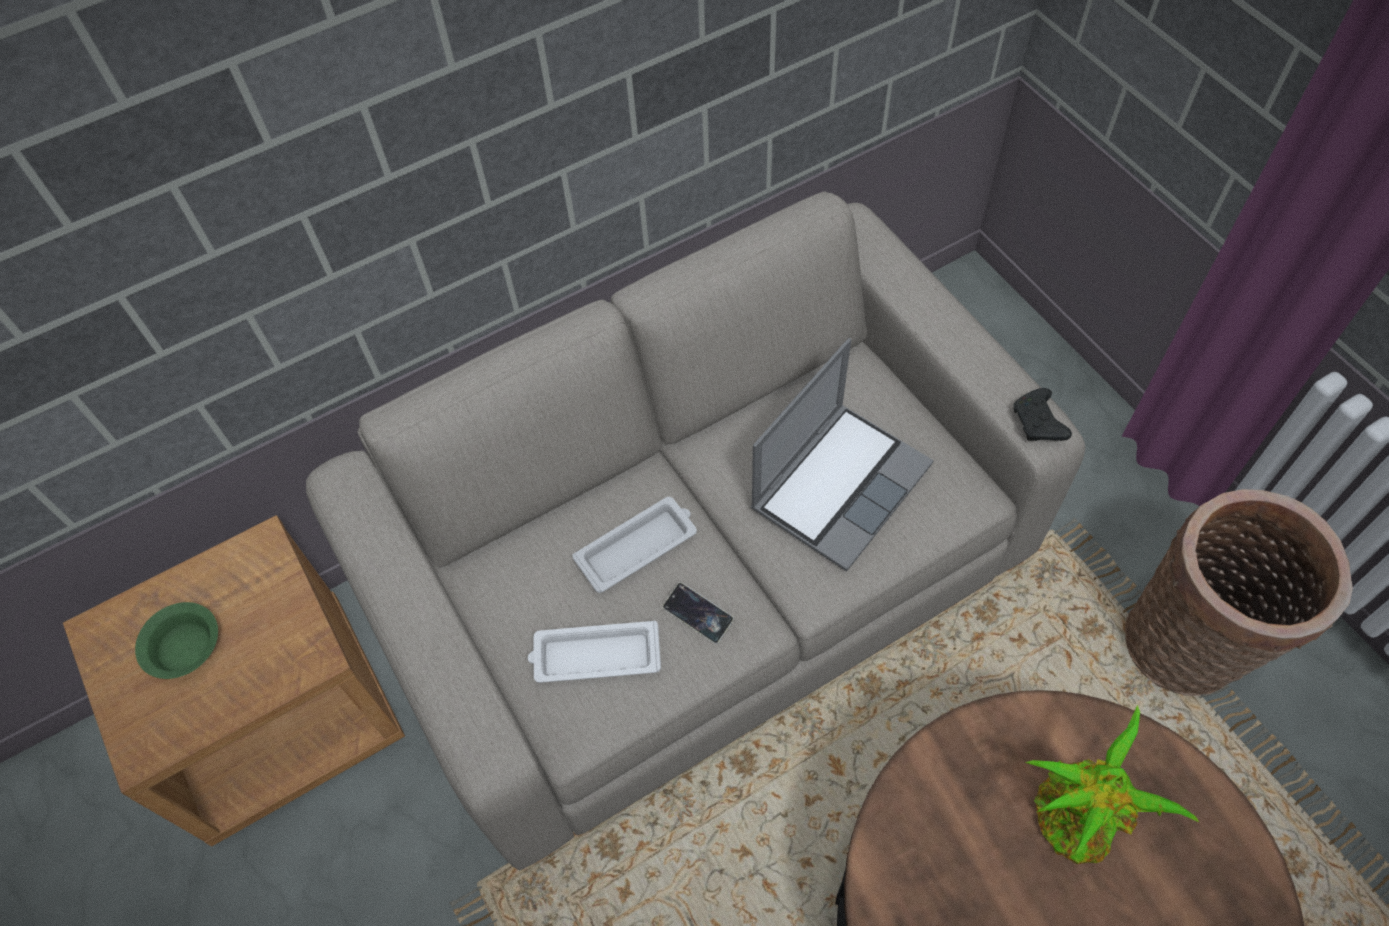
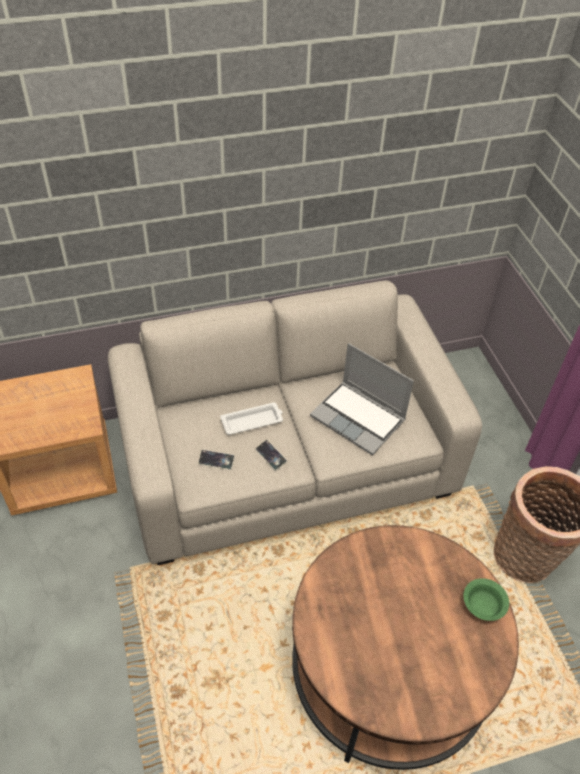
camera: 10 degrees right, 10 degrees down
(188, 647) = (34, 407): green bowl -> green bowl (484, 604)
(594, 656) = (216, 461): white tray -> phone
(840, 484) = (359, 418): laptop -> laptop turned 75 degrees clockwise
(1038, 423) = (460, 408): black game controller -> none
(1077, 818) = (421, 587): potted plant -> none

